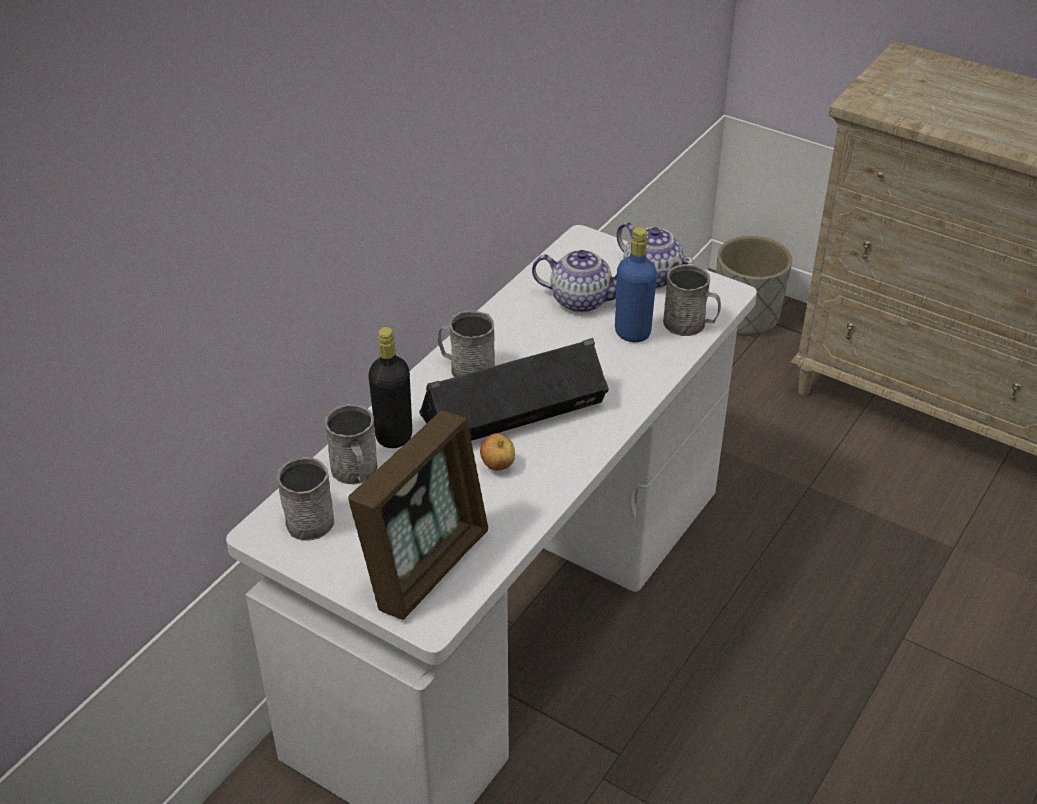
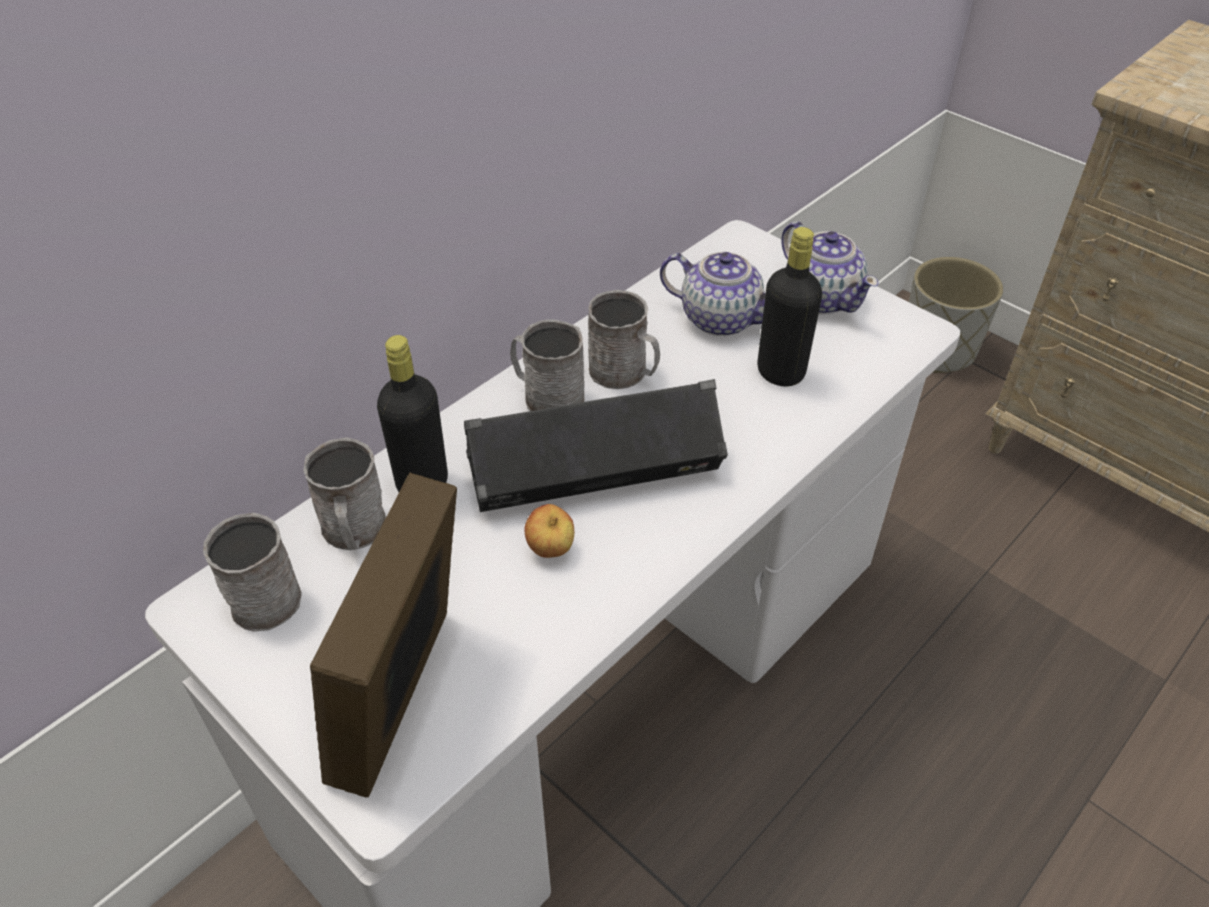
camera: 10 degrees right, 5 degrees up
(426, 565) = (404, 699): picture frame -> picture frame turned 150 degrees clockwise
(632, 333) = (780, 372): blue bottle -> black bottle
(690, 324) = (862, 369): grey mug -> grey mug (624, 373)

